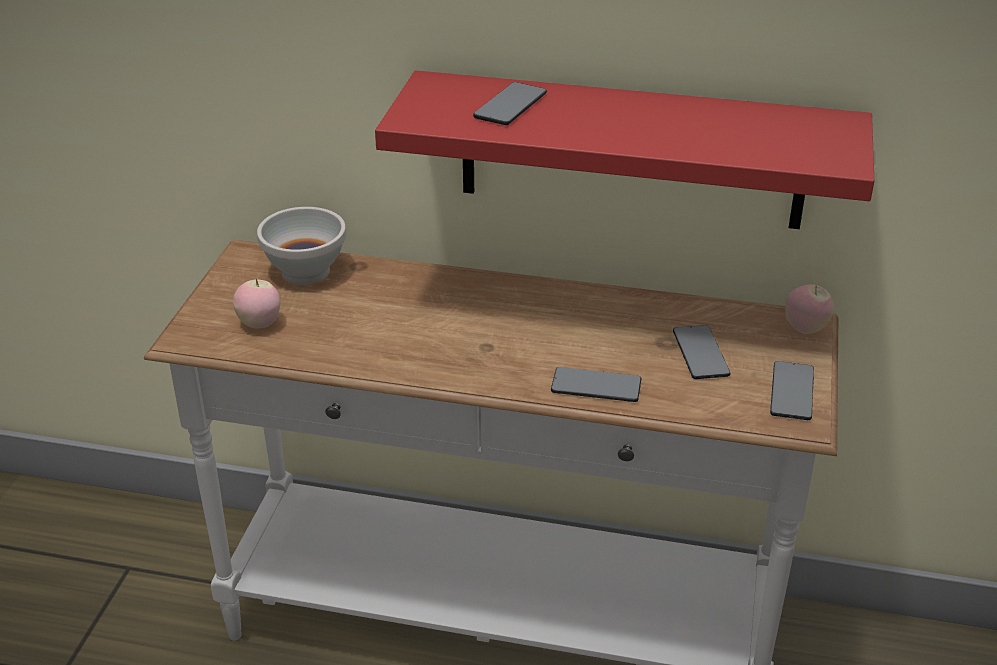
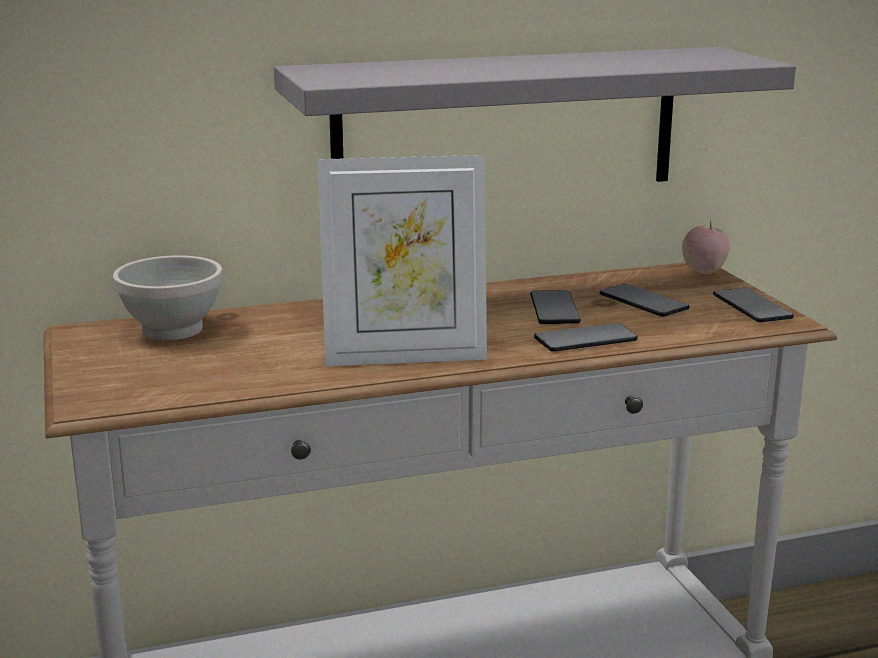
camera: 30 degrees left, 15 degrees down
(260, 324) = (170, 375): apple -> none
(436, 359) = (405, 356): none -> picture frame
(510, 105) = (414, 69): phone -> phone (554, 309)
(631, 151) = (507, 125): red shelf -> grey shelf

